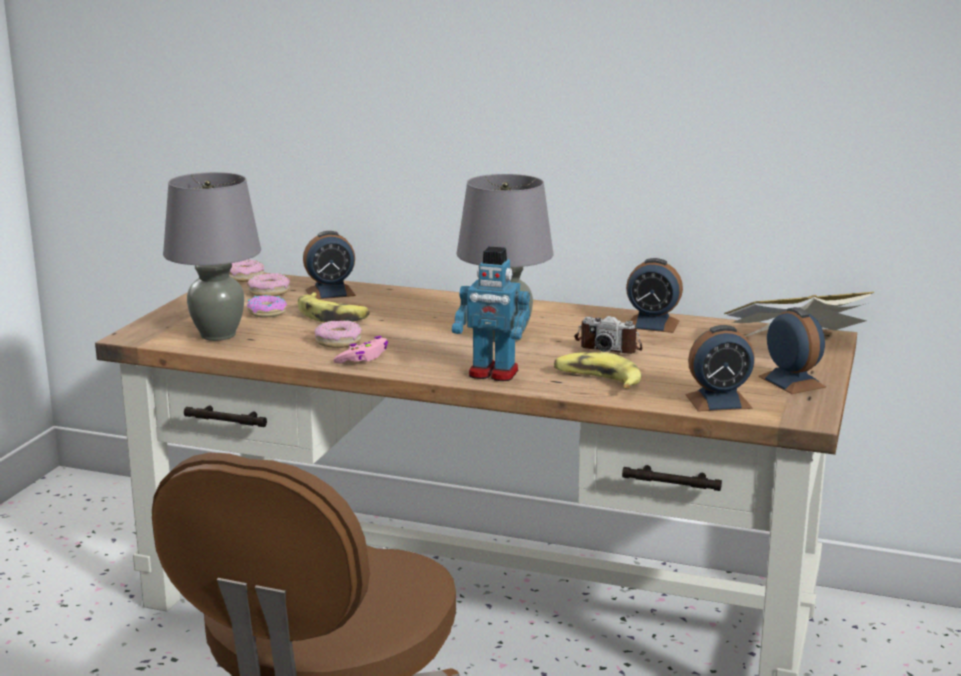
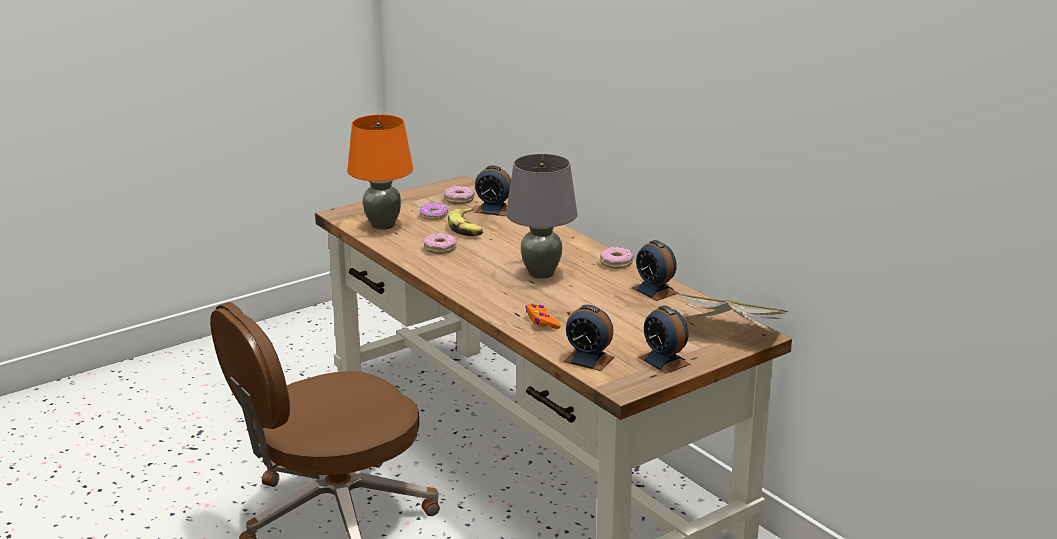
camera: 35 degrees right, 5 degrees up
(218, 335) = (383, 225): grey table lamp -> orange table lamp
(244, 277) = (462, 184): donut -> donut (616, 263)
(363, 358) = (435, 264): pink game controller -> none
(493, 373) = (489, 297): toy robot -> none
(597, 381) = (541, 321): banana -> orange game controller
(609, 347) = (593, 300): camera -> none
(792, 382) = (664, 361): alarm clock -> alarm clock turned 135 degrees clockwise

